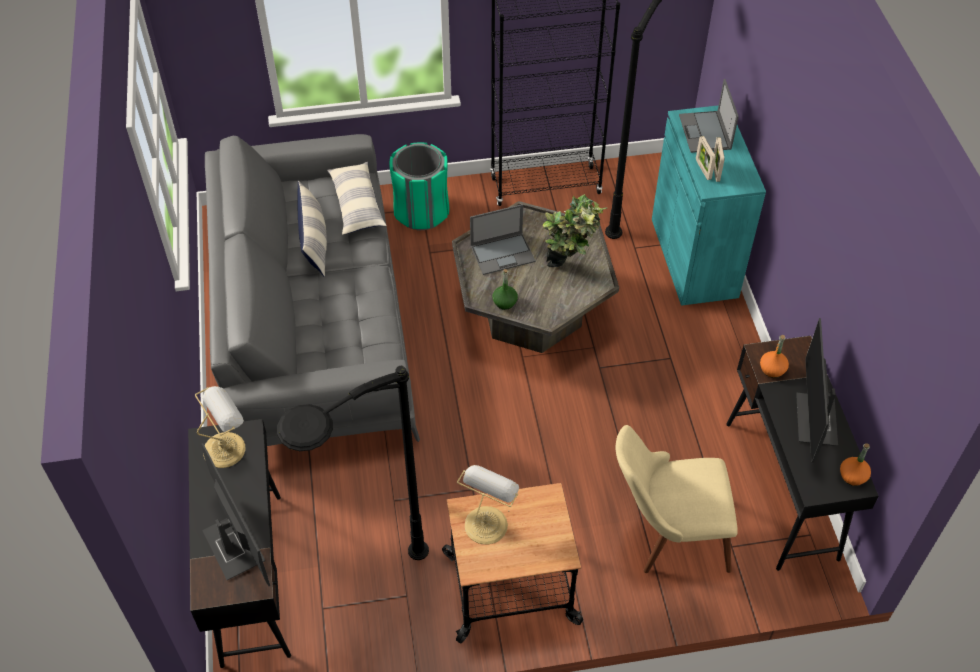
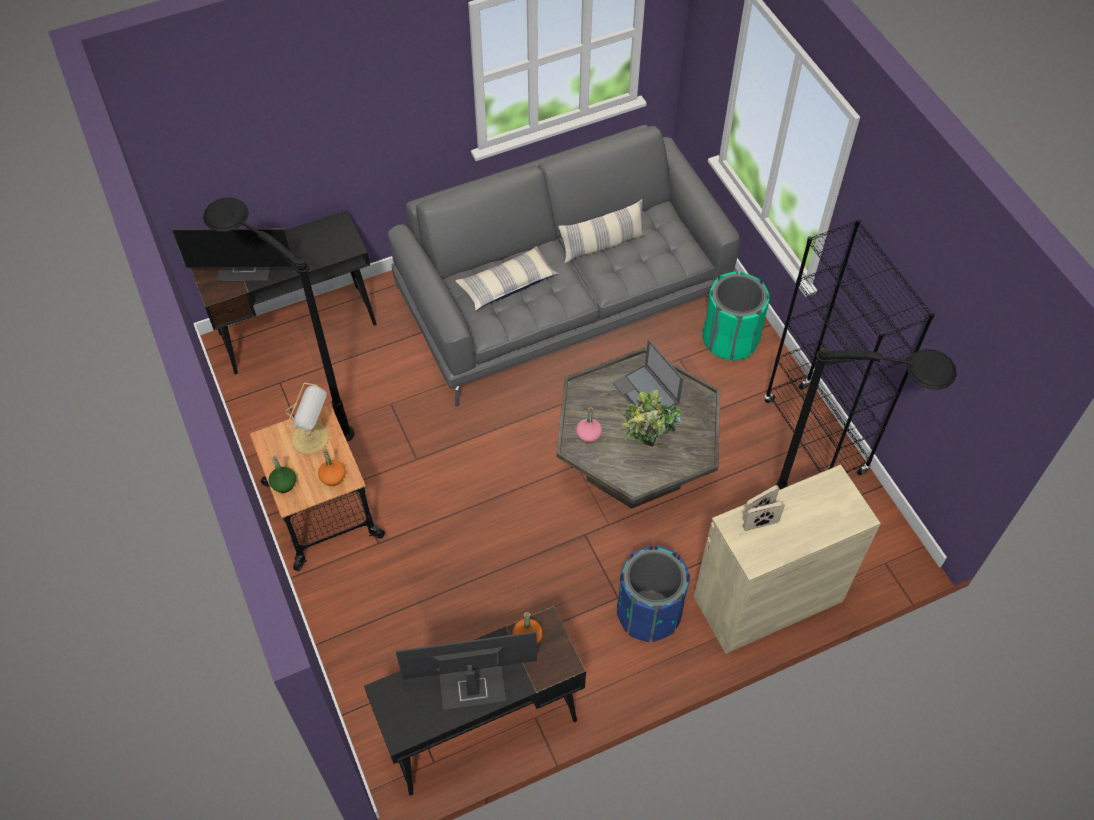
camera: 75 degrees right, 5 degrees up
(226, 448) = (333, 238): table lamp -> none
(233, 545) = (246, 269): monitor -> monitor turned 45 degrees clockwise
(356, 205) = (661, 262): pillow -> pillow (507, 284)
(505, 302) = (584, 408): green bottle -> green bottle (284, 484)
(535, 305) = (588, 435): none -> pink bottle
(666, 534) = (405, 627): beige chair -> none
(690, 339) = (649, 612): none -> blue trash can
(694, 257) = (768, 599): turquoise cabinet -> beige cabinet
(705, 132) = (820, 506): laptop -> none
(852, 476) = (409, 728): orange bottle -> orange bottle (333, 477)

